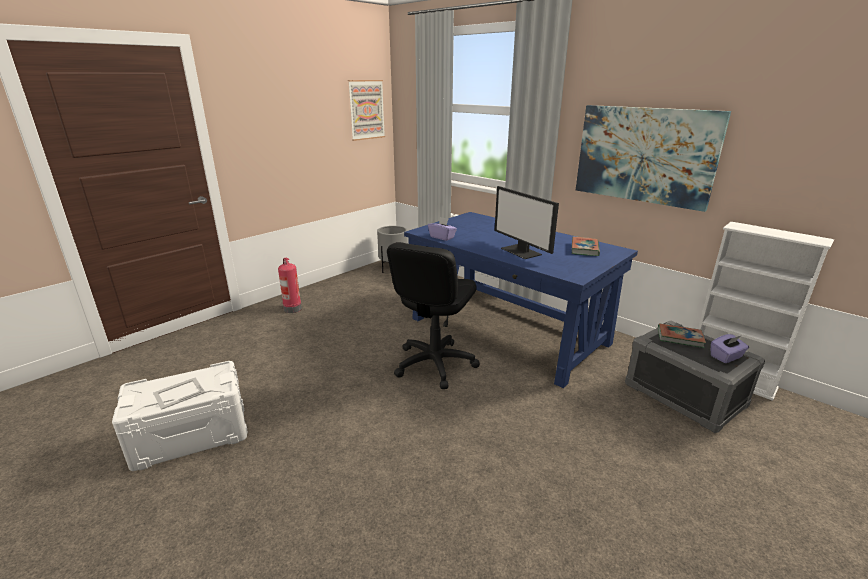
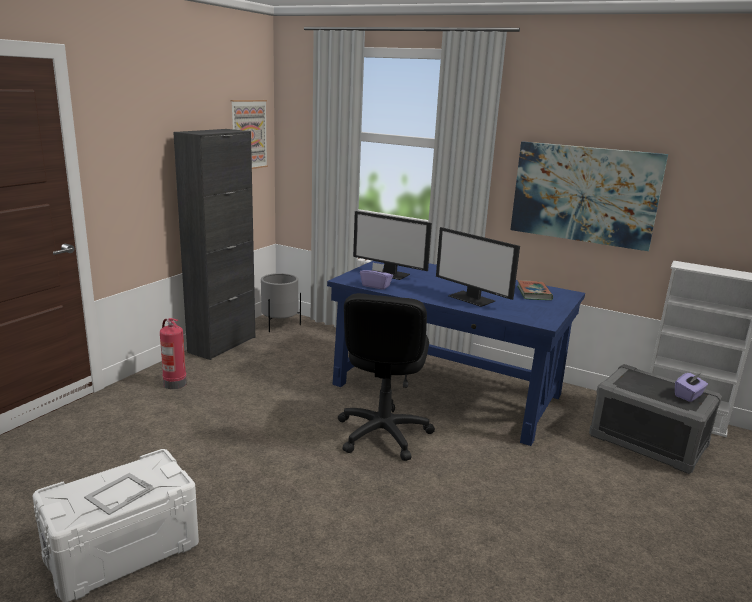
camera: 15 degrees left, 5 degrees down
(342, 281) = (222, 344): none -> black cabinet
(462, 227) = (389, 273): none -> monitor
(680, 338) = (640, 381): book -> none

